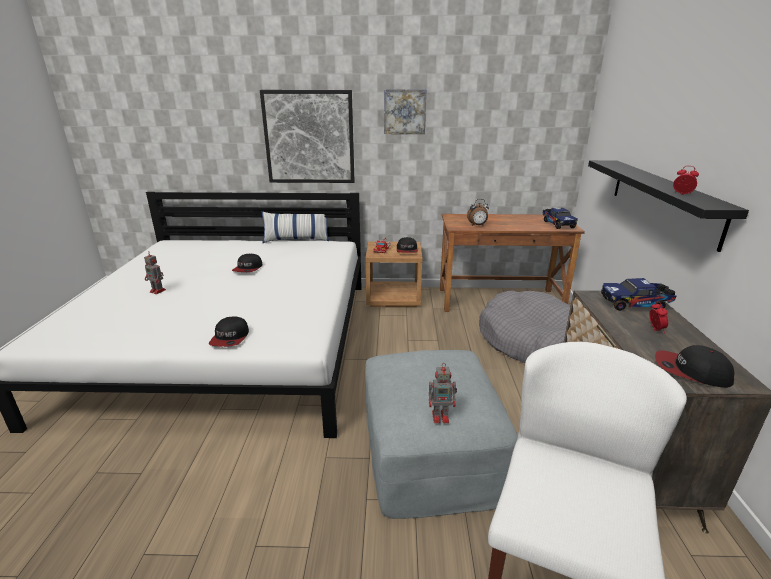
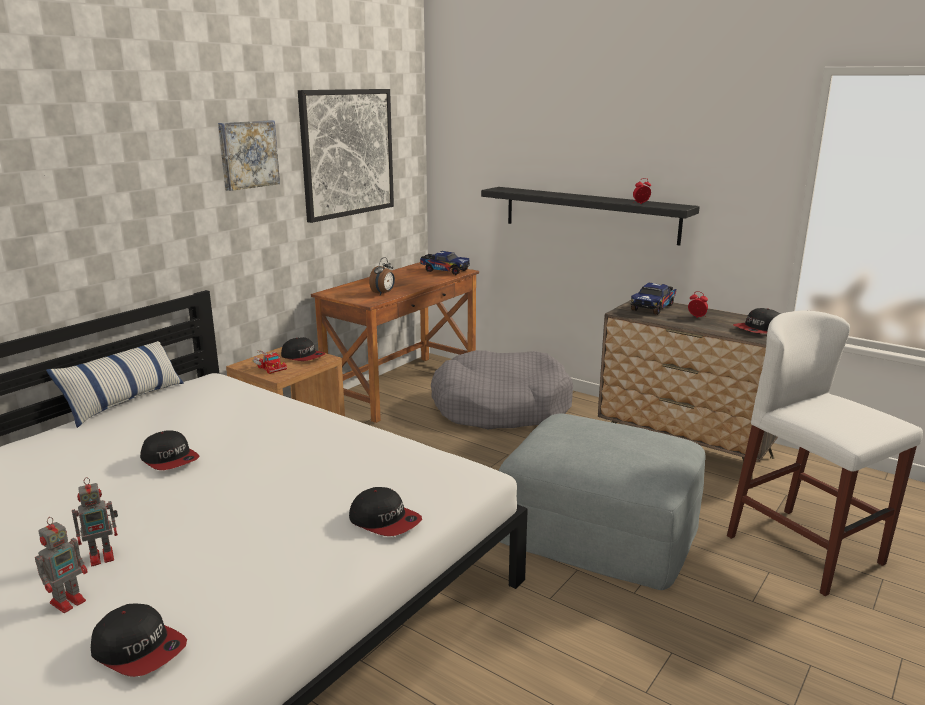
camera: 55 degrees left, 5 degrees down
(91, 325) = (139, 649): none -> cap
(309, 137) = (112, 213): picture -> picture (347, 153)
(441, 416) = (664, 455): toy robot -> toy robot (69, 601)

